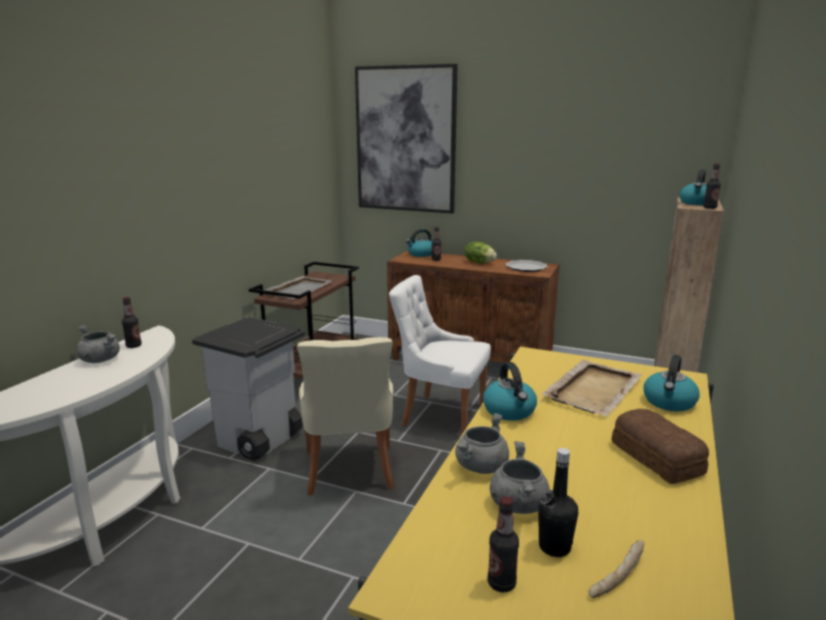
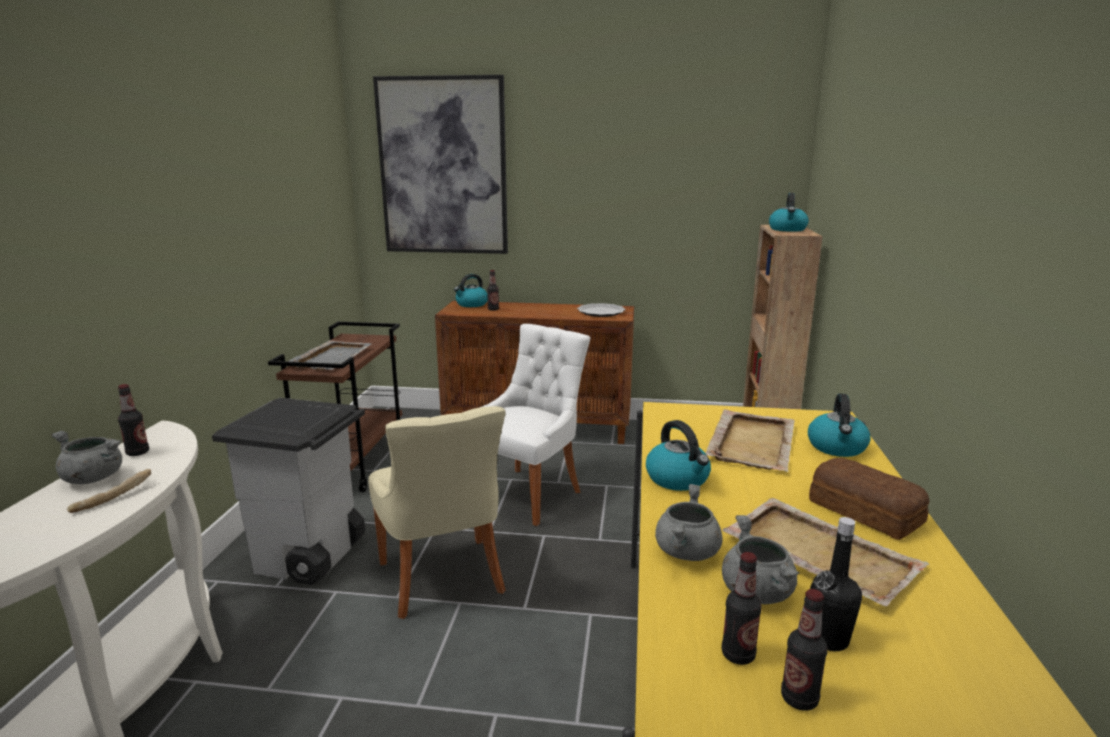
camera: 15 degrees left, 0 degrees up
(440, 415) = (528, 493): white chair -> white chair turned 120 degrees clockwise
(479, 262) = (545, 309): lettuce -> none
(592, 483) = (818, 552): none -> beige tray
(615, 576) = (913, 661): bread -> bread (112, 497)
(710, 207) = (805, 233): bottle -> bottle (738, 655)

